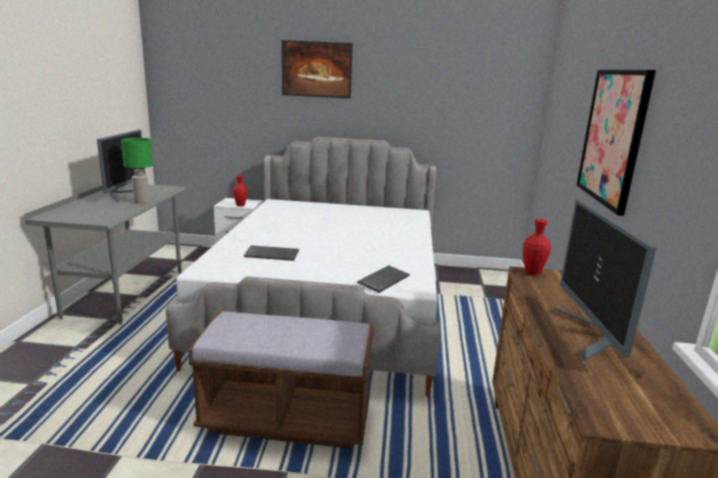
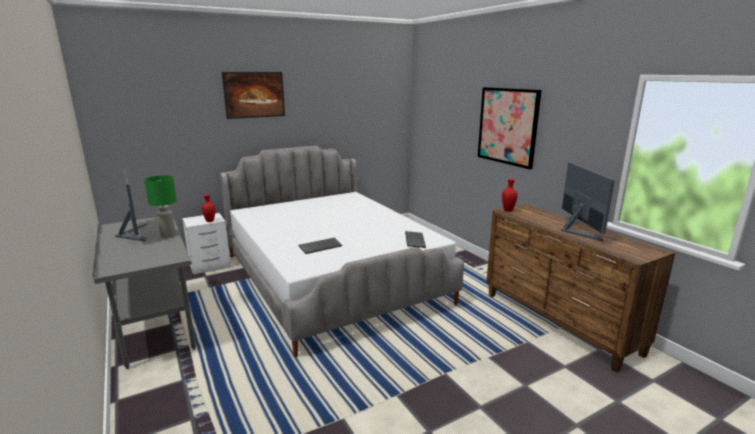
camera: 35 degrees left, 0 degrees up
(287, 419) = (406, 349): brown bench -> none
(591, 336) = (577, 230): monitor -> monitor turned 150 degrees counterclockwise

